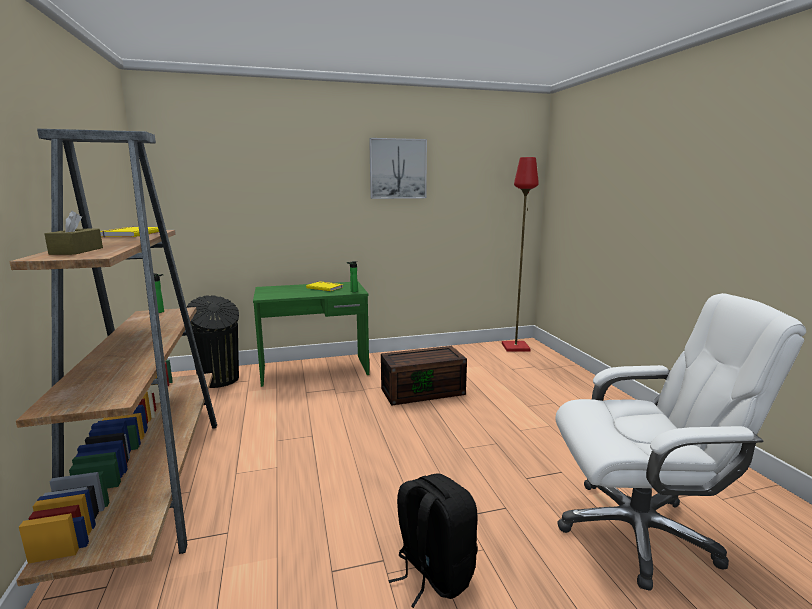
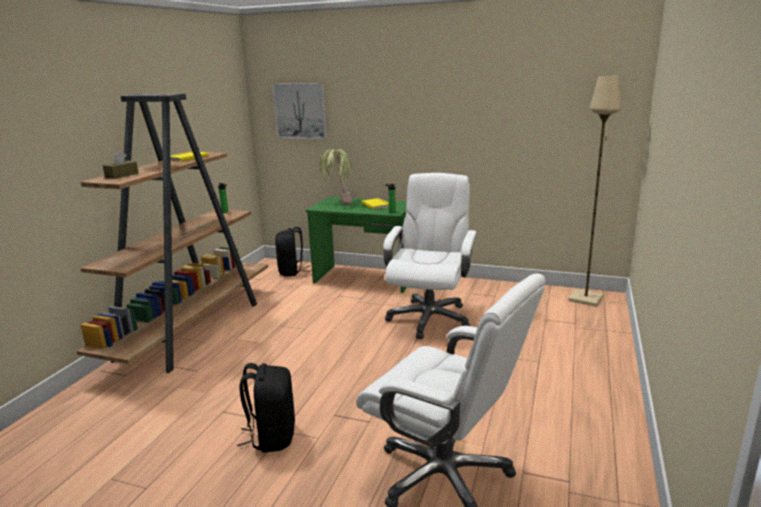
camera: 35 degrees right, 5 degrees up
(219, 380) = (292, 271): black trash can -> black backpack
(278, 290) = (337, 202): none -> potted plant
(398, 169) = (461, 90): picture -> picture (300, 111)
(423, 391) = (429, 318): brown storage box -> white office chair
(515, 347) = (586, 298): red floor lamp -> beige floor lamp

